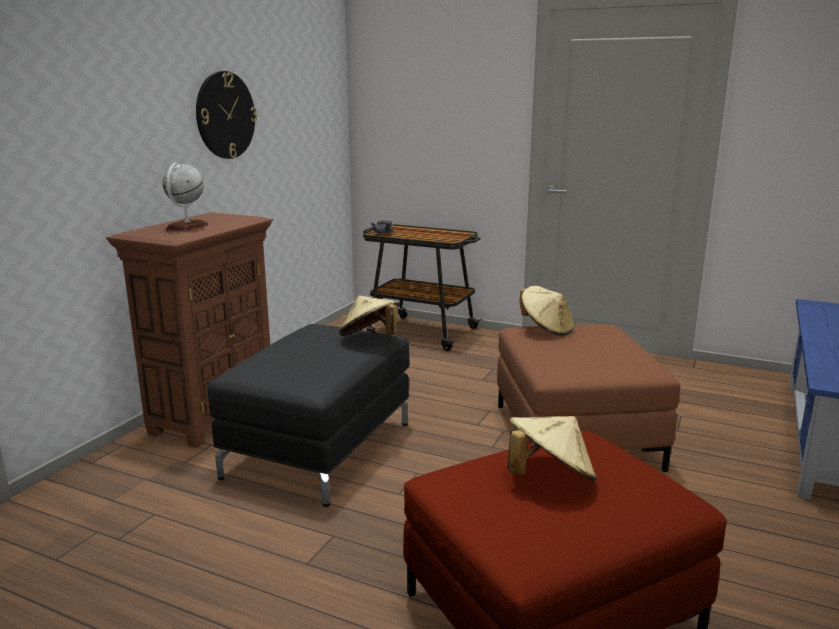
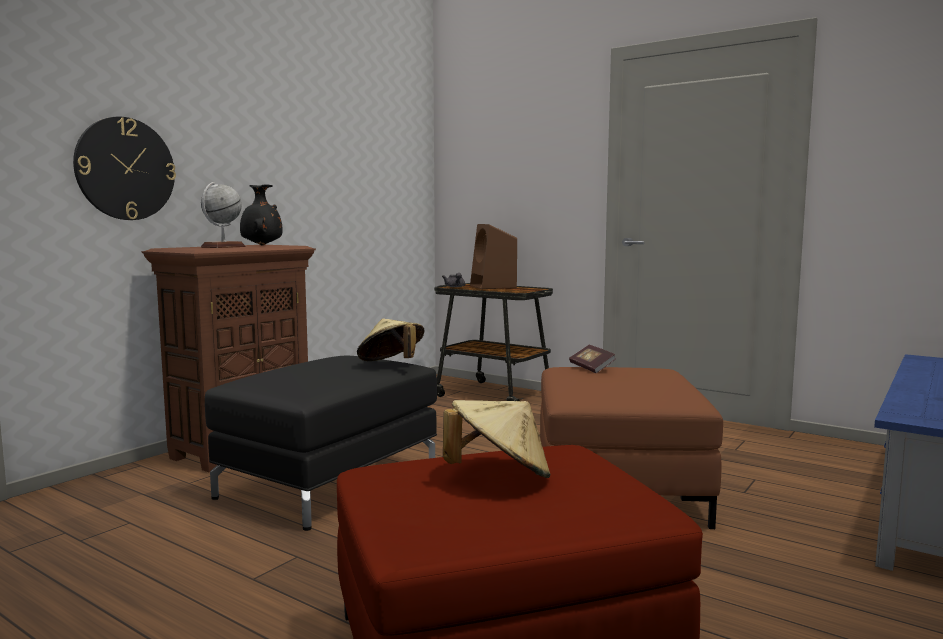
camera: 10 degrees right, 10 degrees down
(216, 217) = (261, 245): none -> black vase
(225, 115) = (290, 157): wall clock -> wall clock (125, 169)
(420, 232) = (493, 287): none -> brown speaker
(546, 329) = (591, 368): beige hat -> book

